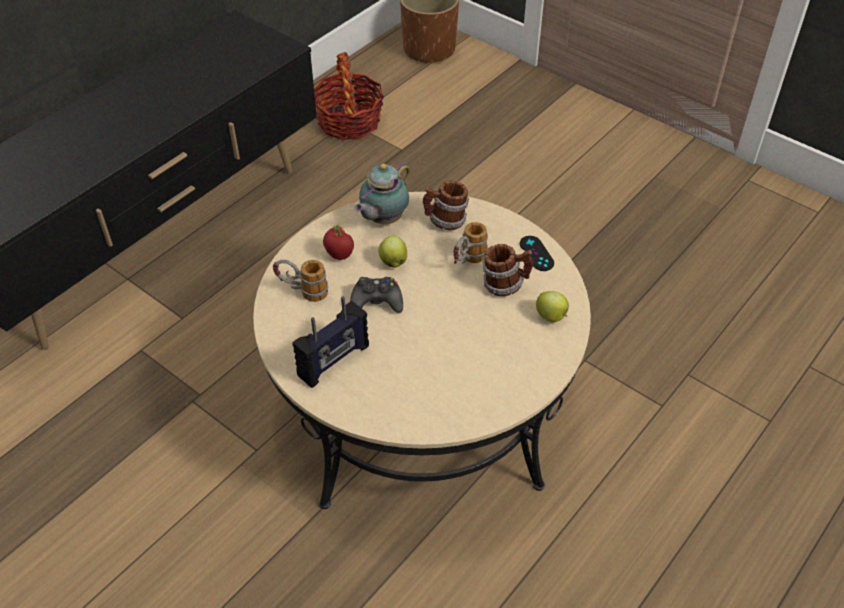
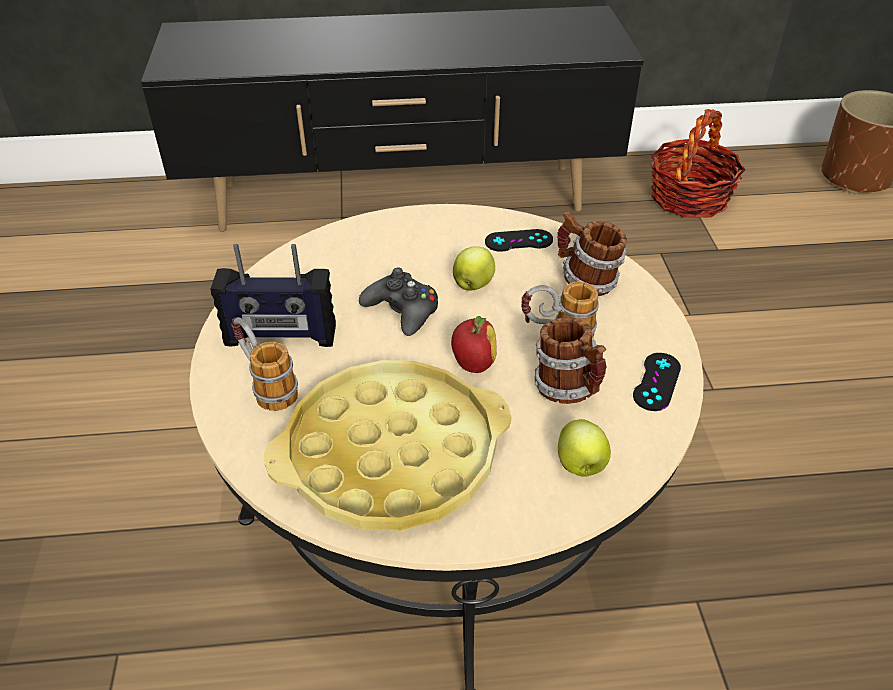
camera: 45 degrees right, 5 degrees down
(302, 292) = (346, 256): mug -> mug (266, 385)
(339, 255) = (427, 246): apple -> apple (473, 365)
(383, 219) = (518, 241): teapot -> black game controller
(470, 374) = (392, 455): none -> yellow tray

